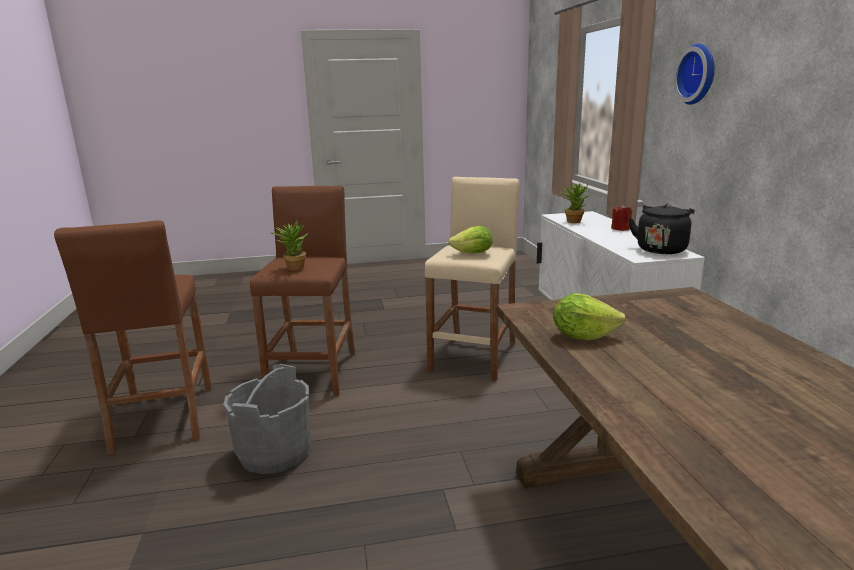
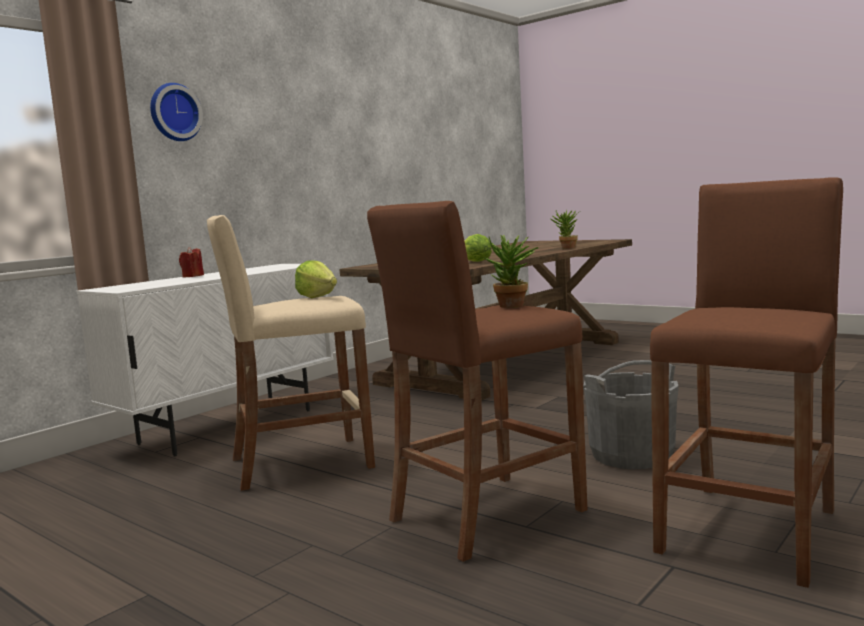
camera: 130 degrees left, 10 degrees down
(573, 221) = (159, 284): potted plant -> potted plant (566, 248)
(661, 249) = (271, 266): black kettle -> none

